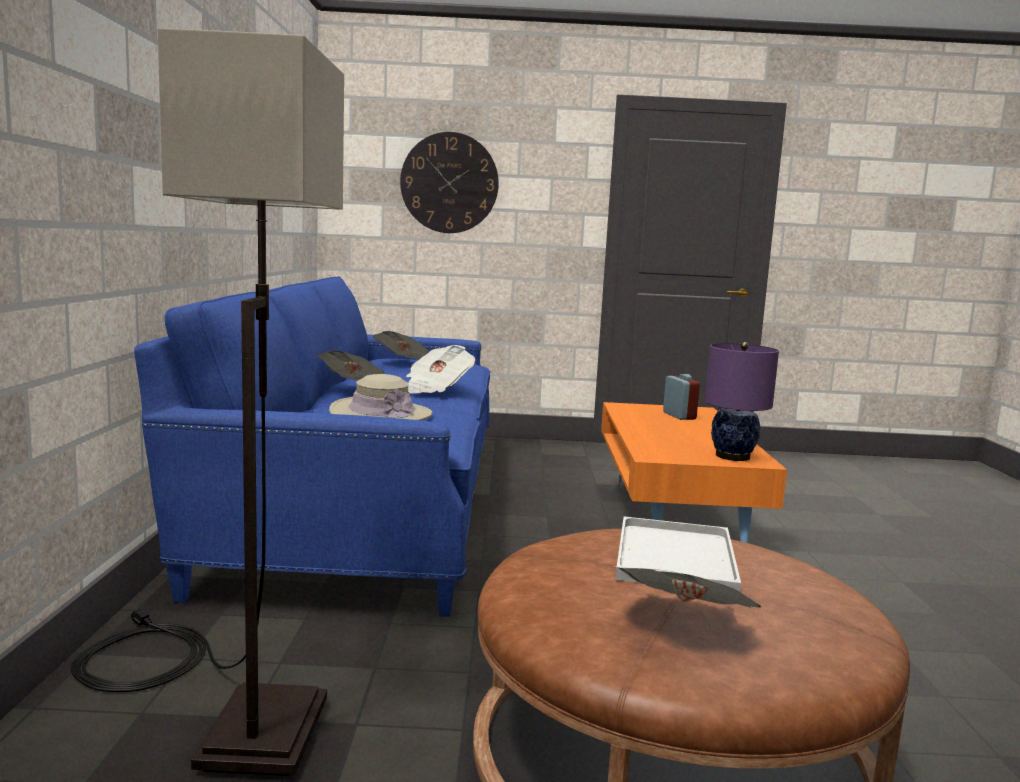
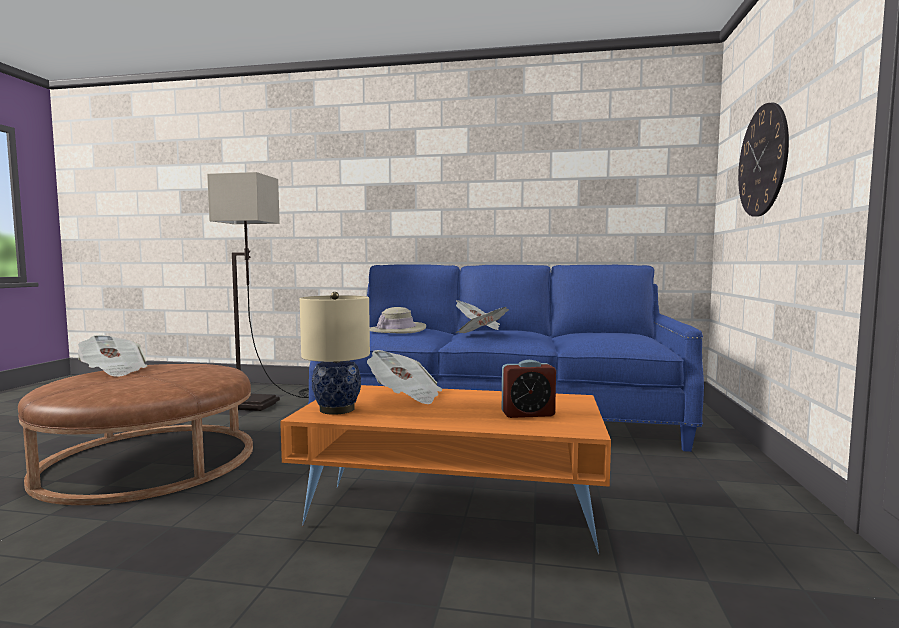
camera: 100 degrees right, 5 degrees down
(404, 362) = (599, 333): newspaper -> newspaper (405, 396)
(673, 555) = (173, 376): white tray -> none
(732, 456) = (337, 409): purple table lamp -> beige table lamp

